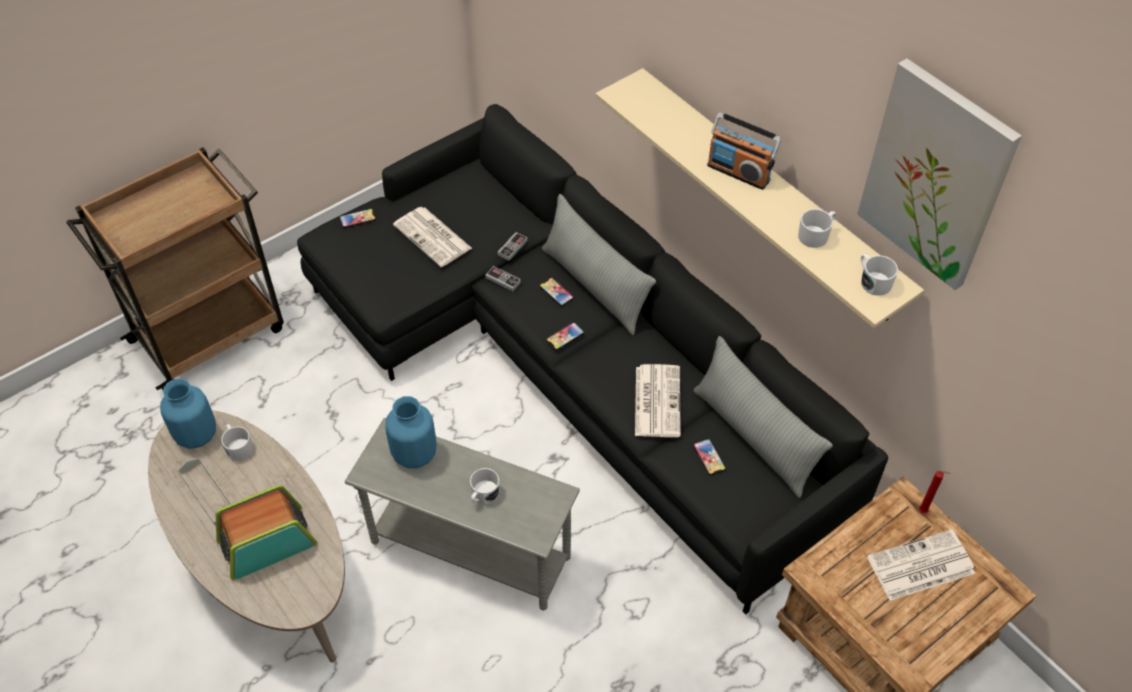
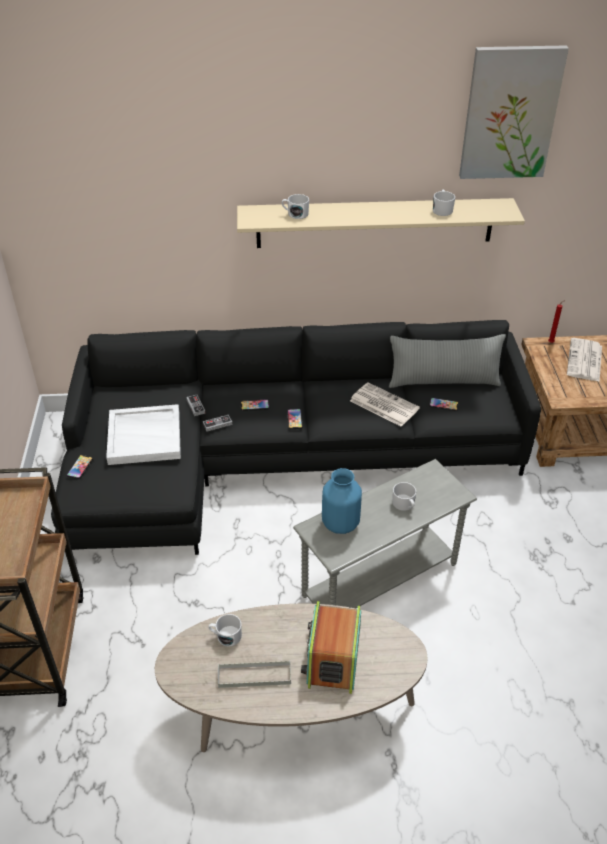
camera: 55 degrees left, 10 degrees down
(197, 435) = (189, 659): blue vase -> none
(433, 237) = (145, 436): newspaper -> white tray
(595, 286) = (267, 387): grey pillow -> none
(739, 172) = (366, 211): radio -> none
(872, 281) = (493, 208): white mug -> white mug (295, 214)

